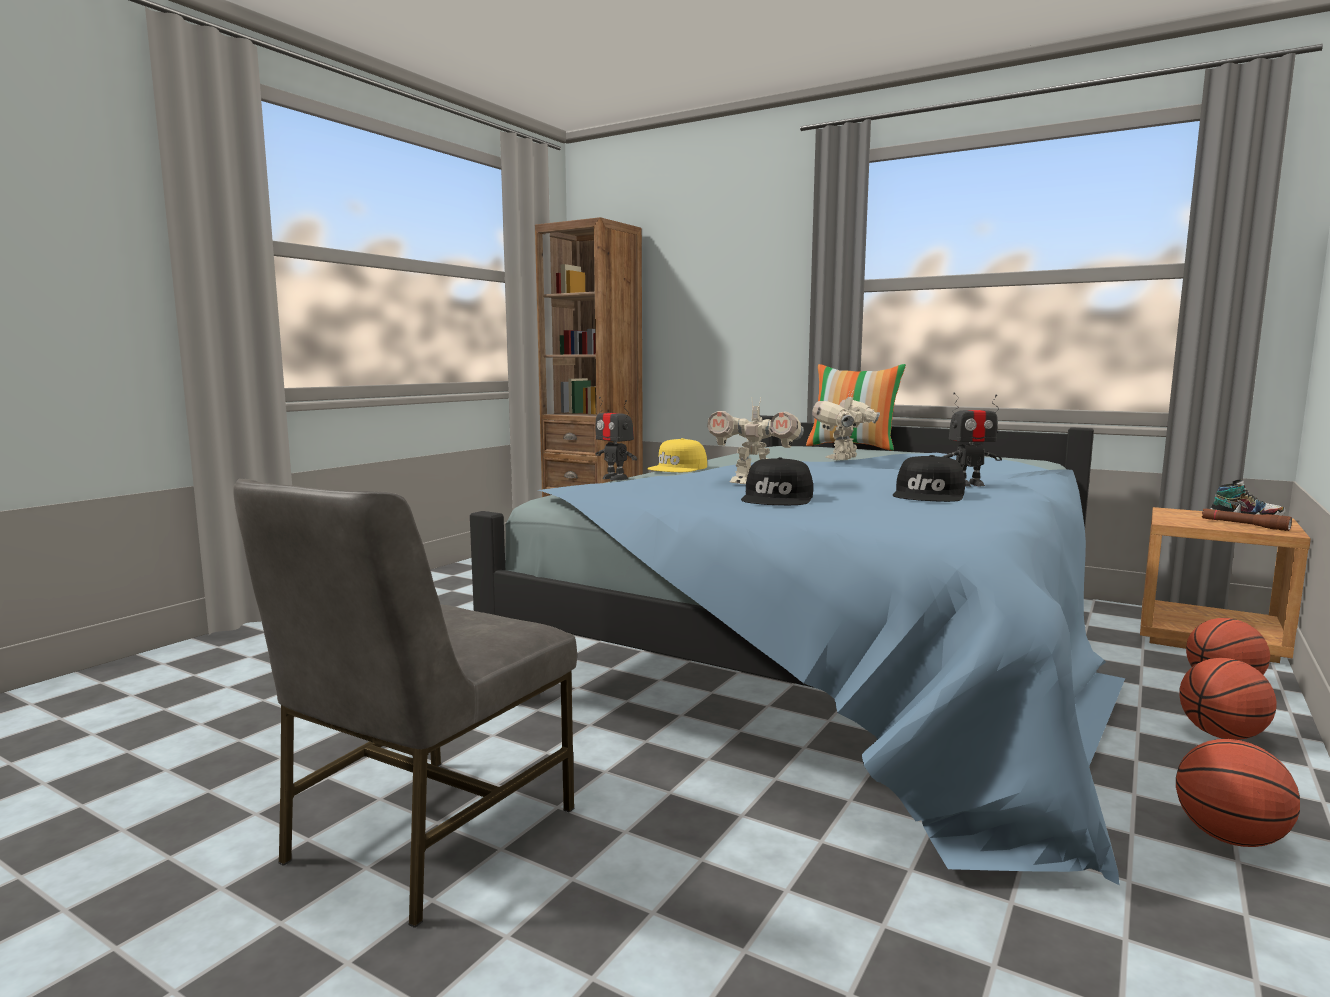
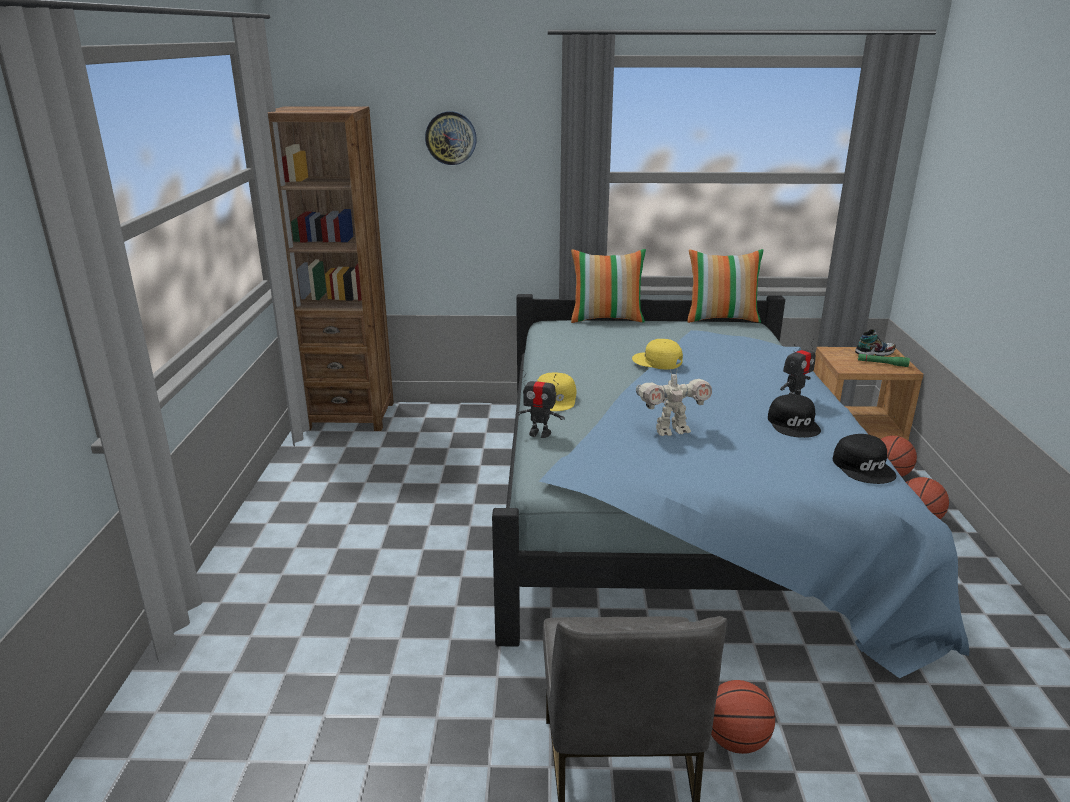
camera: 30 degrees left, 15 degrees up
(711, 253) = (451, 138): none -> wall clock
(778, 498) = (723, 455): black cap -> black cap (864, 467)
(844, 459) = (657, 361): toy robot -> yellow cap
(1003, 455) = (722, 318): none -> pillow
(1229, 838) = (972, 599): basketball -> basketball (735, 741)
(1244, 525) = (882, 364): brown flashlight -> green flashlight

